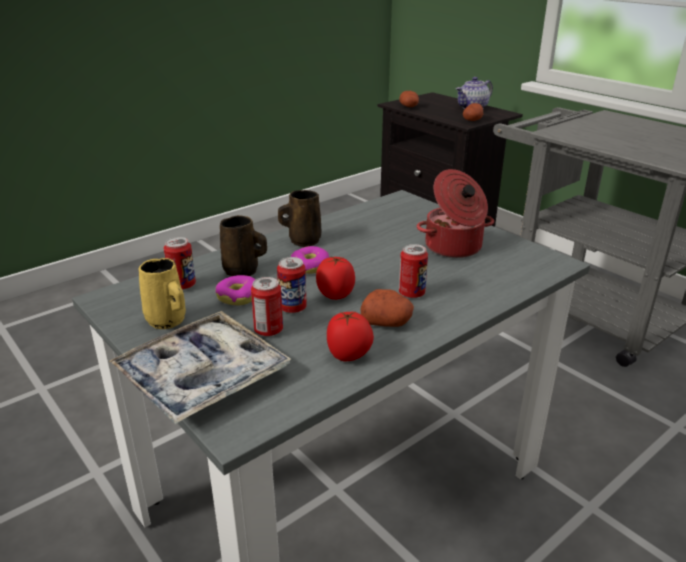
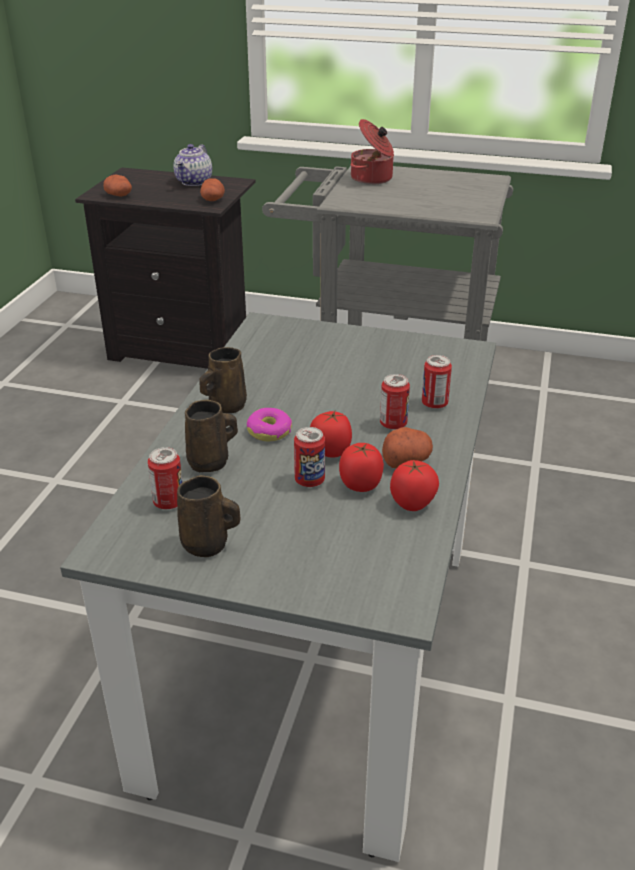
camera: 35 degrees left, 5 degrees up
(167, 321) = (208, 545): yellow mug -> brown mug
(202, 376) = (316, 580): tray -> none
(238, 296) = (242, 490): donut -> none
(268, 330) = (316, 511): can -> can (434, 404)
(326, 326) = (361, 485): none -> tomato
(454, 247) = (374, 363): cooking pot -> cooking pot (372, 179)

